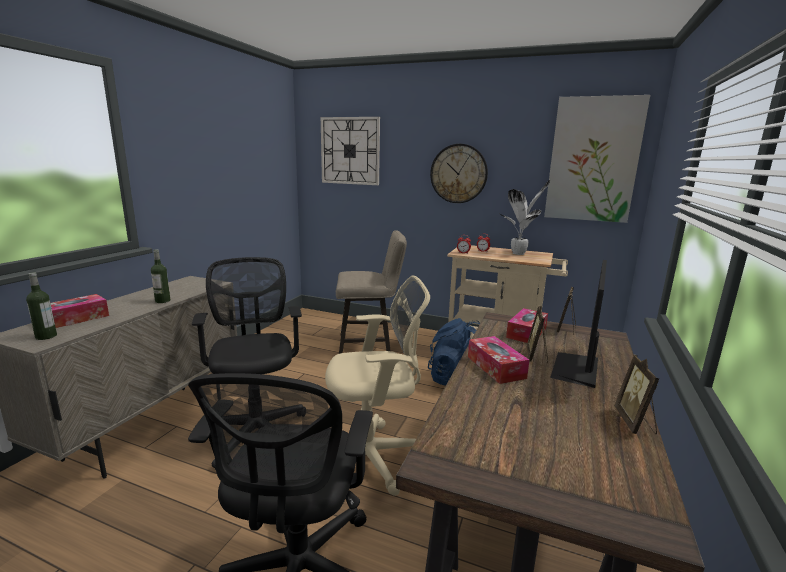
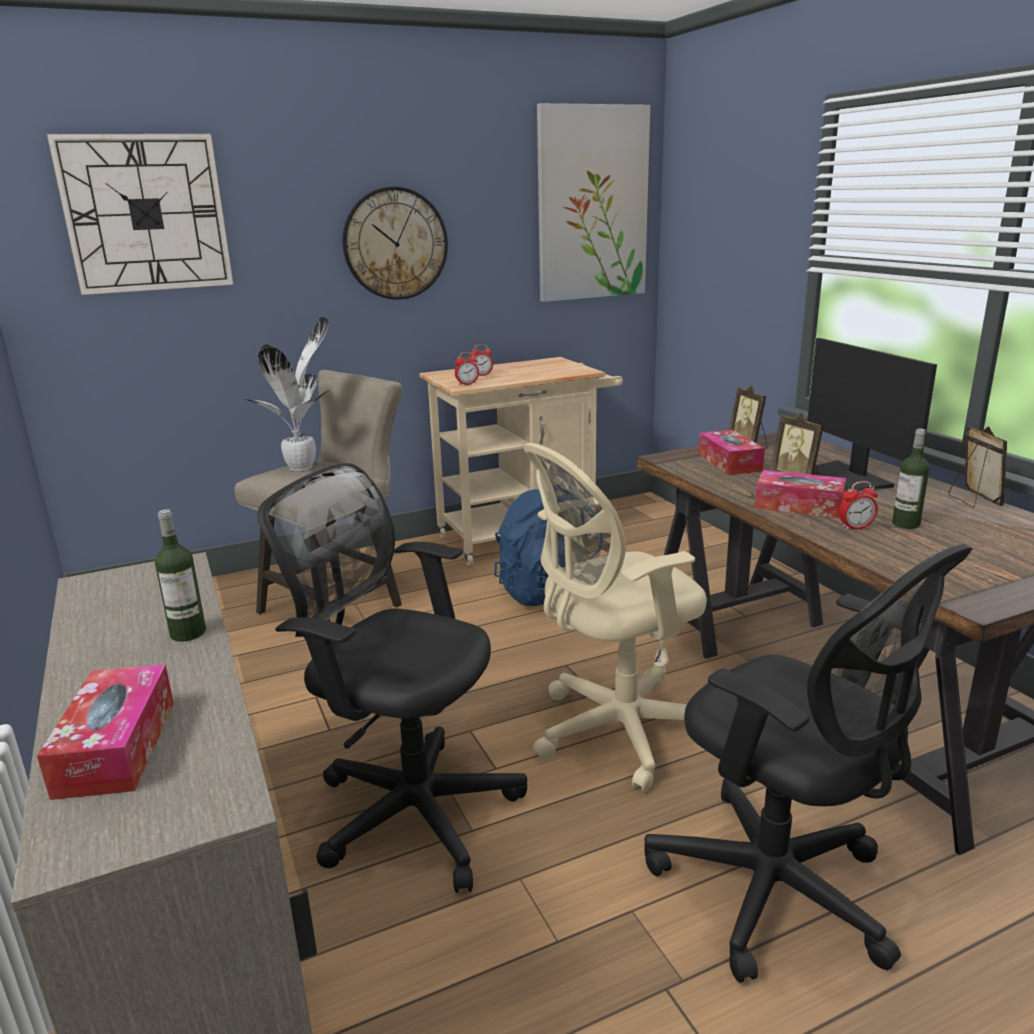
camera: 45 degrees left, 5 degrees up
(46, 336) = (184, 795): bottle -> bottle (905, 524)
(372, 457) = (617, 732): beige office chair -> beige office chair turned 150 degrees counterclockwise
(492, 392) = (855, 528): none -> alarm clock
(519, 253) = (532, 367): potted plant -> potted plant (304, 467)
(635, 423) = (972, 500): picture frame -> picture frame turned 150 degrees counterclockwise

